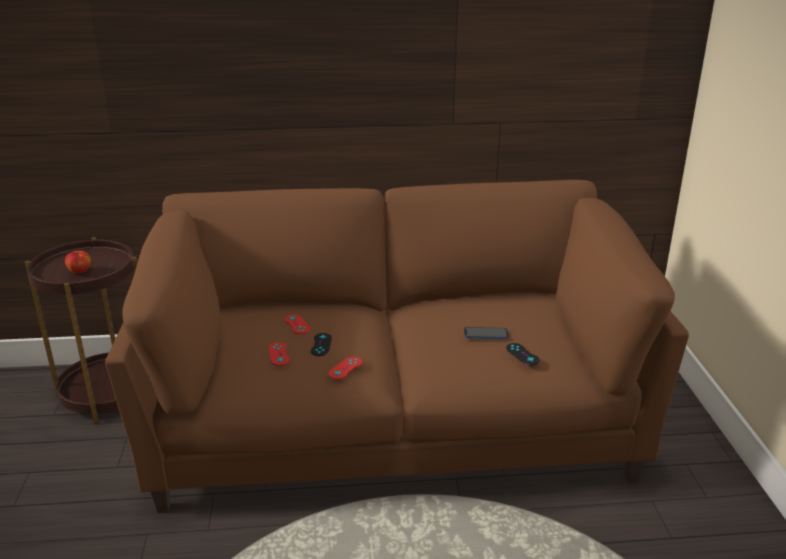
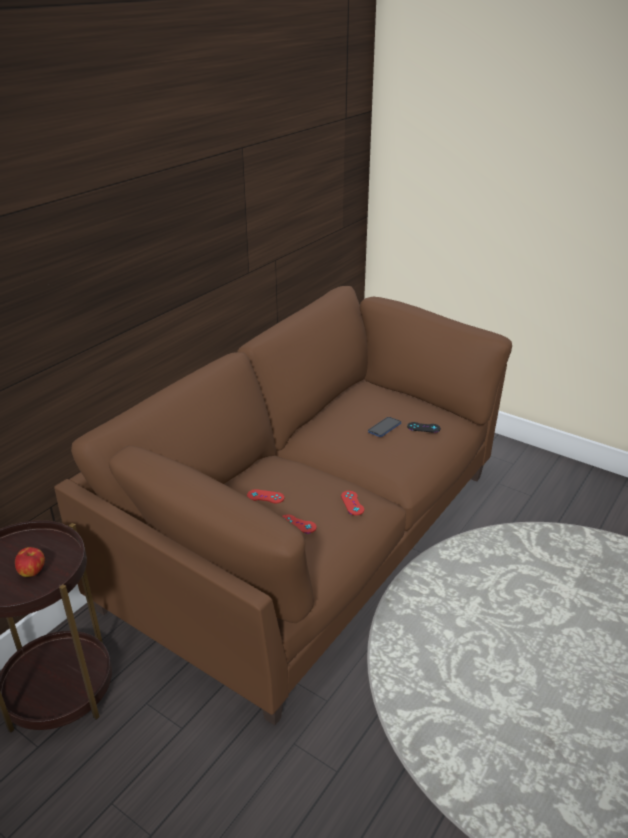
camera: 50 degrees left, 5 degrees up
(321, 344) = (308, 499): black game controller -> none

